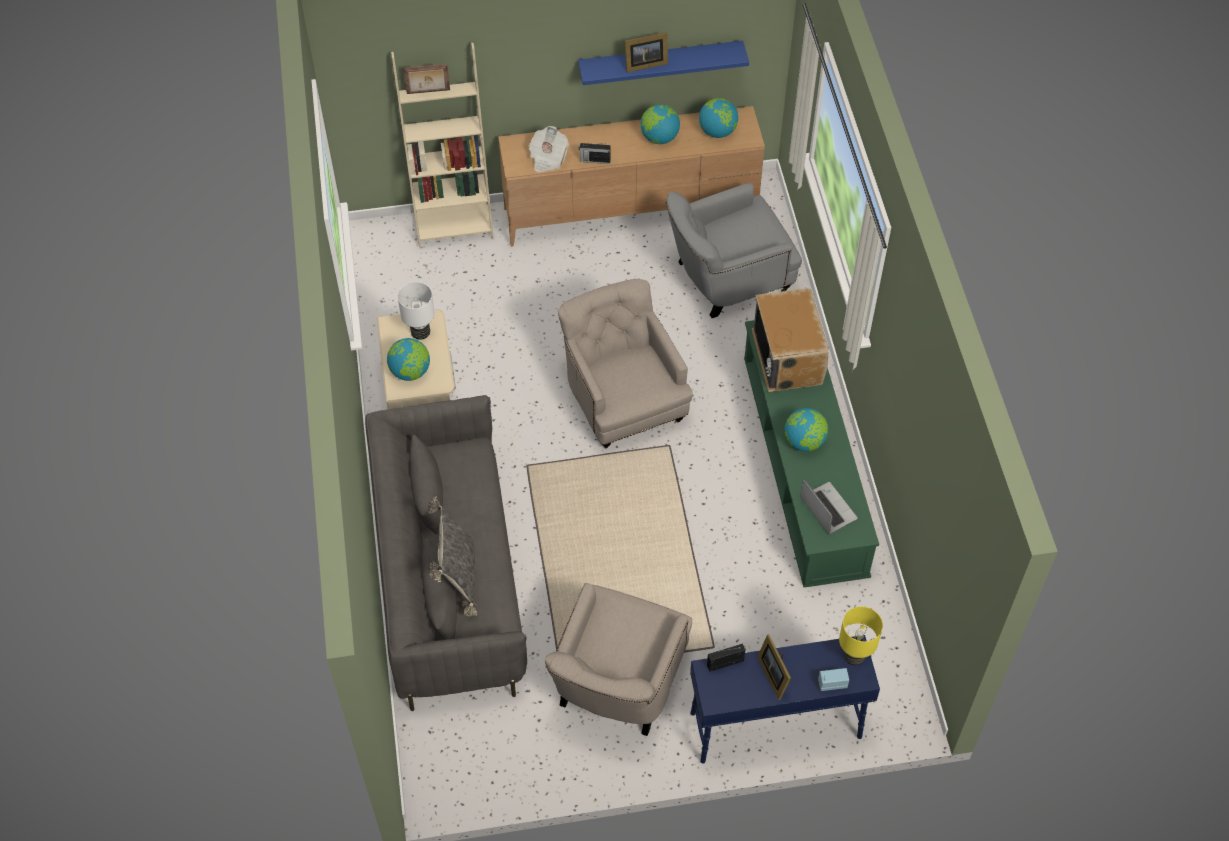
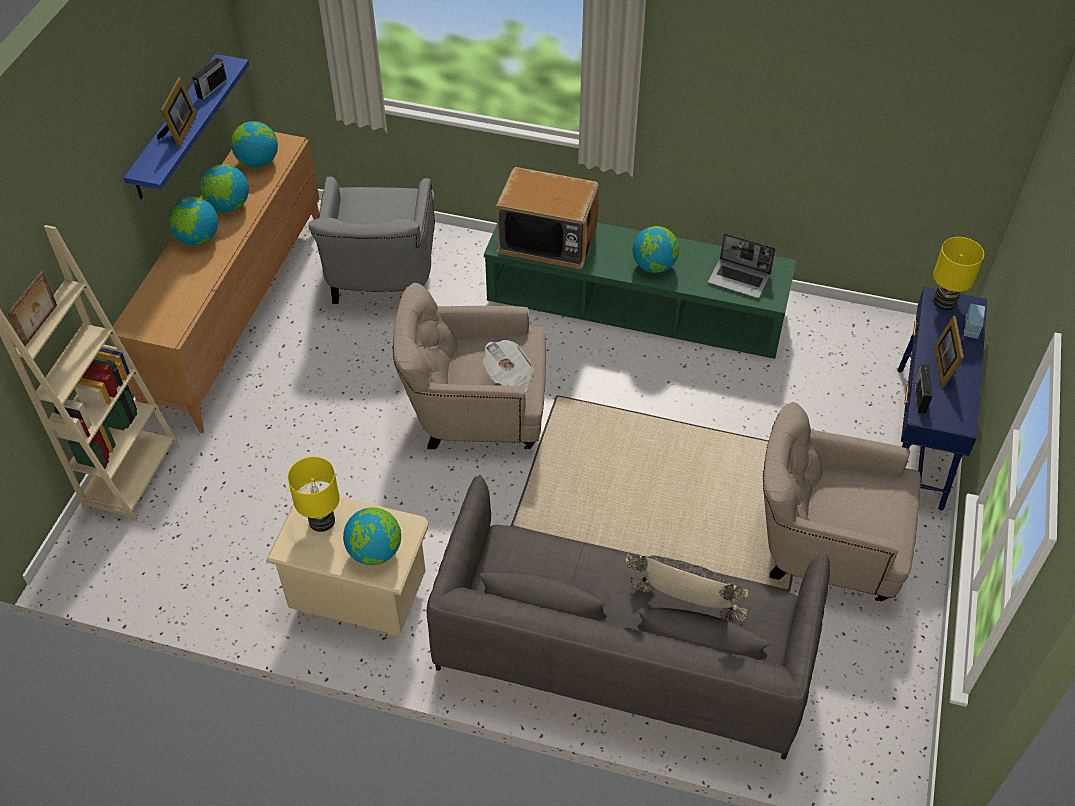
camera: 65 degrees left, 5 degrees down
(420, 332) = (322, 521): white table lamp -> yellow table lamp
(547, 158) = (178, 302): newspaper -> newspaper (509, 376)
(594, 160) = (215, 266): radio -> radio (211, 89)
(615, 137) = (198, 239): none -> globe
(618, 683) = (825, 545): beige armchair -> beige armchair turned 150 degrees clockwise
(774, 674) = (945, 365): picture frame -> picture frame turned 90 degrees clockwise
(827, 508) = (740, 279): laptop -> laptop turned 150 degrees counterclockwise

